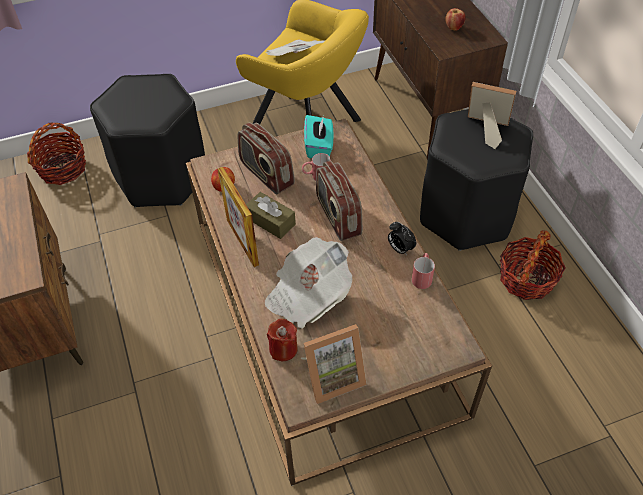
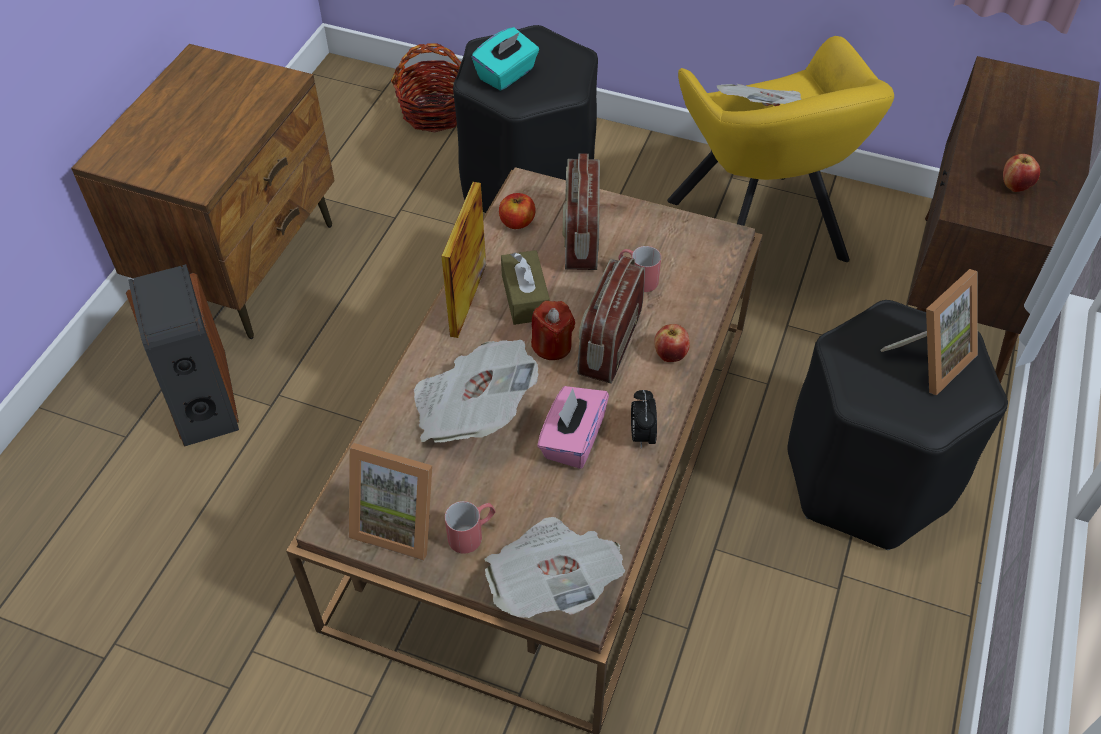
camera: 40 degrees right, 0 degrees up
(86, 418) = (201, 397): none -> speaker
(283, 349) = (381, 450): red candle -> red candle (552, 345)
(319, 146) = (681, 244): turquoise tissue box -> turquoise tissue box (507, 75)
(371, 274) = (572, 440): none -> pink tissue box
(372, 202) = (670, 355): none -> apple
(422, 276) = (632, 487): red mug -> red mug (472, 533)
(435, 347) = (552, 582): none -> newspaper
(485, 130) = (930, 359): picture frame -> picture frame turned 75 degrees clockwise
(526, 279) = (863, 623): basket -> none

